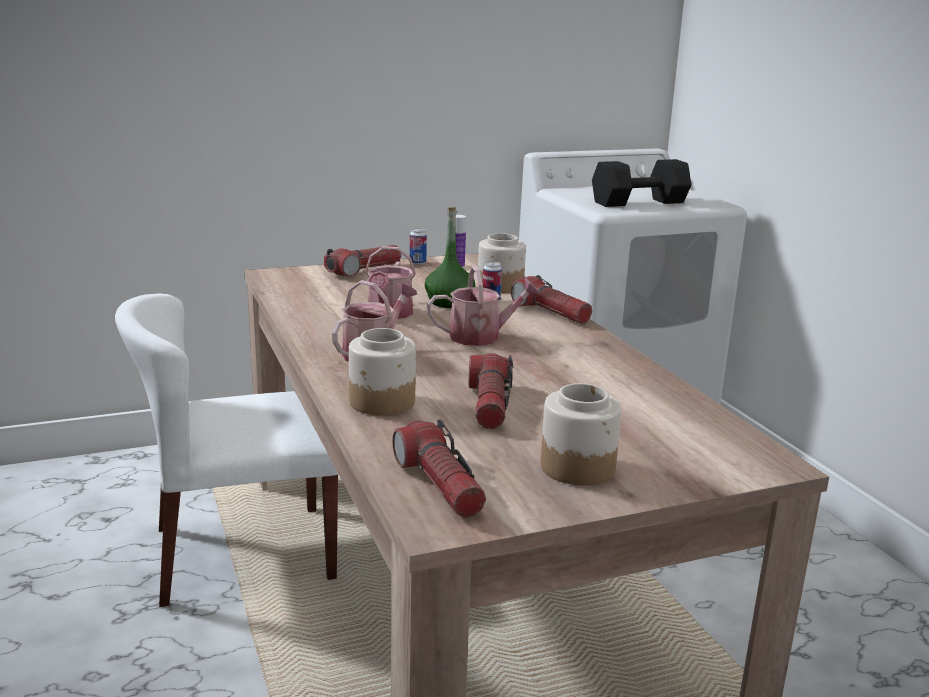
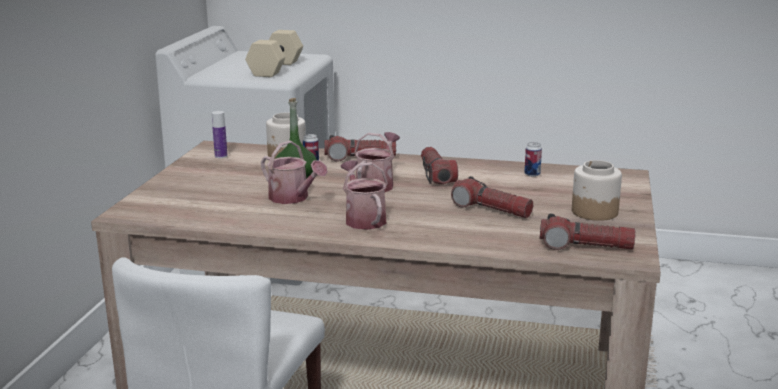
camera: 55 degrees left, 0 degrees up
(364, 270) = (175, 183): flashlight -> flashlight (436, 175)
(382, 402) = (454, 235): jar -> none
(417, 263) = (189, 164): can -> can (532, 174)
(639, 203) = (276, 69): black dumbbell -> beige dumbbell

